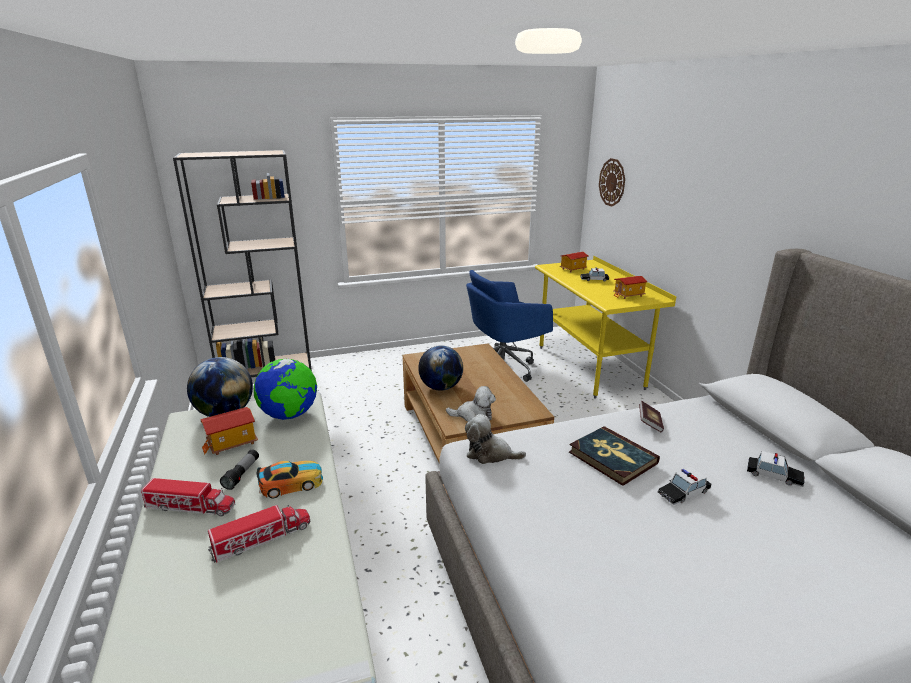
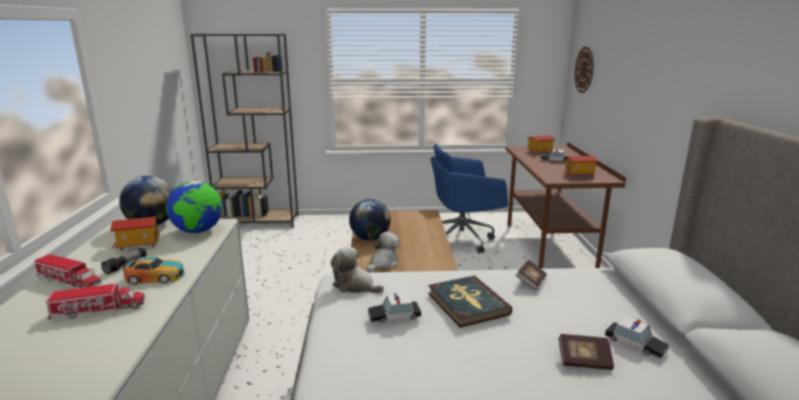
camera: 15 degrees right, 5 degrees down
(473, 416) = (383, 263): plush toy -> plush toy turned 75 degrees counterclockwise
(589, 367) = (549, 248): yellow desk -> brown desk
(683, 492) = (520, 343): toy car -> toy car (394, 316)
(745, 501) = (584, 361): none -> book

